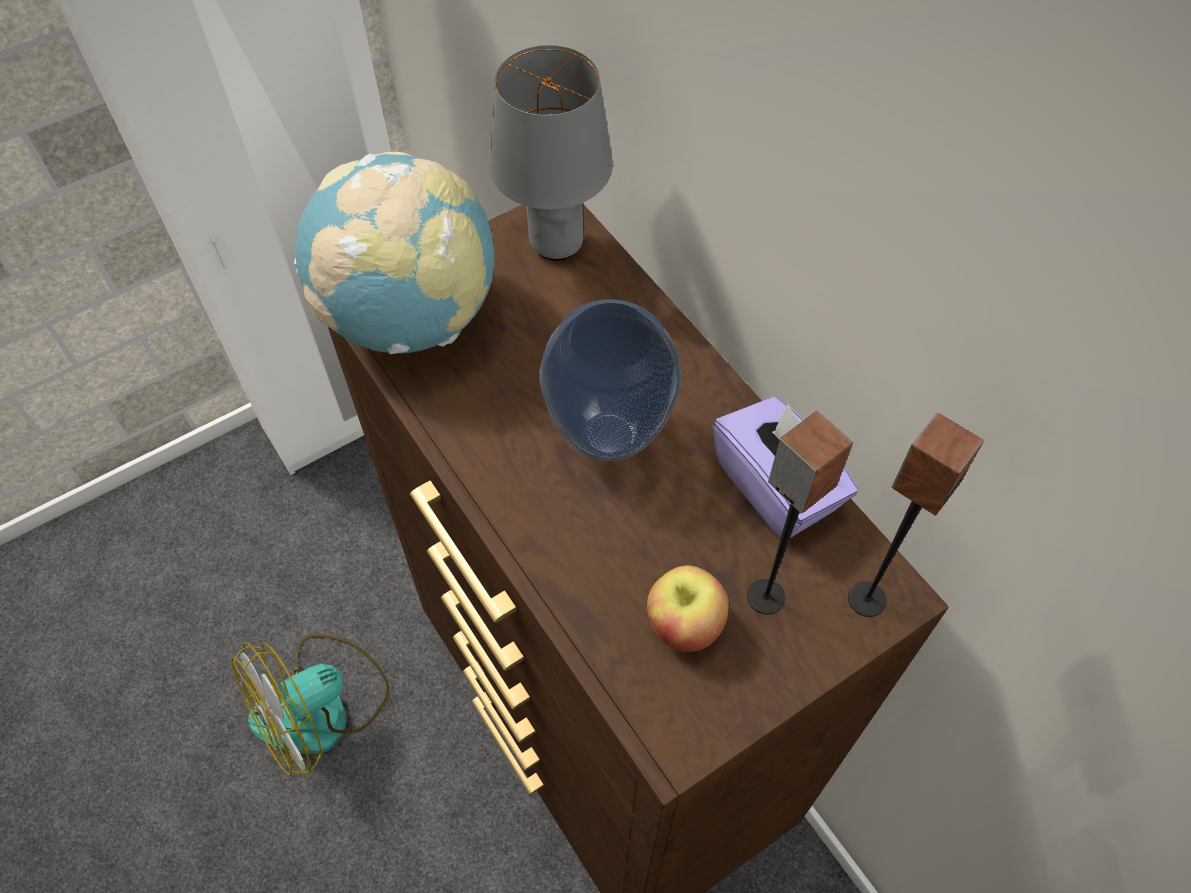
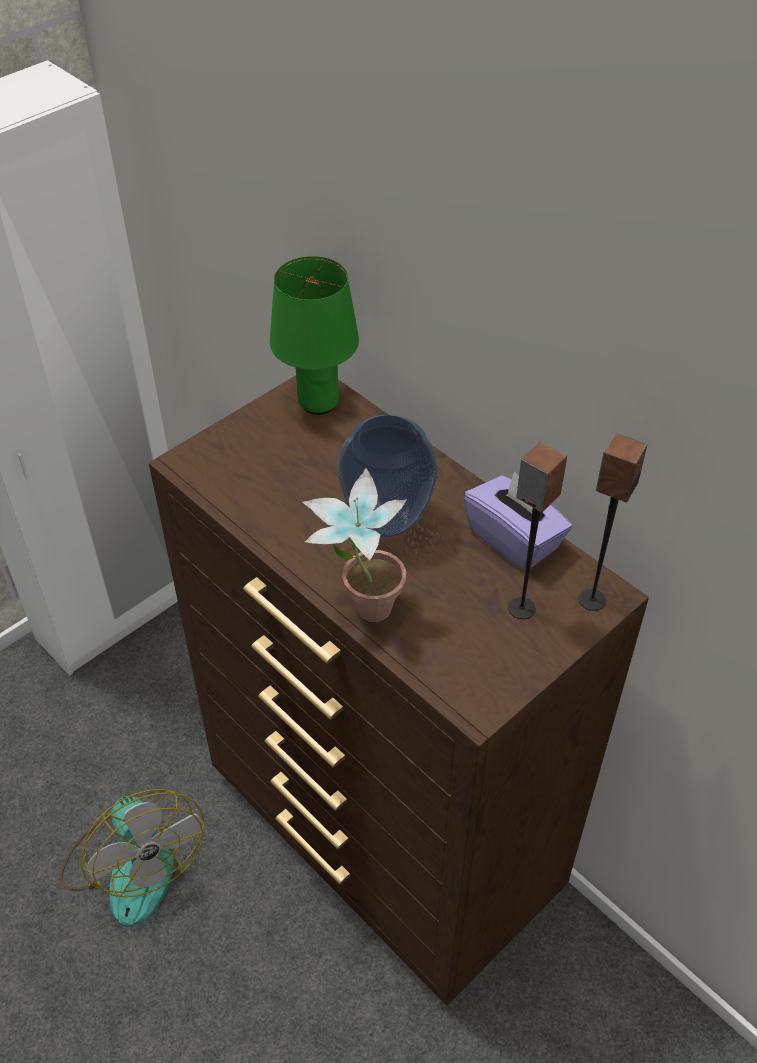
camera: 10 degrees left, 10 degrees down
(321, 708) = (133, 865): fan -> fan turned 75 degrees counterclockwise
(411, 318) = (221, 465): globe -> none
(546, 561) = (360, 608): none -> potted plant
(557, 244) = (319, 403): grey table lamp -> green table lamp
(684, 624) = (468, 633): apple -> none

